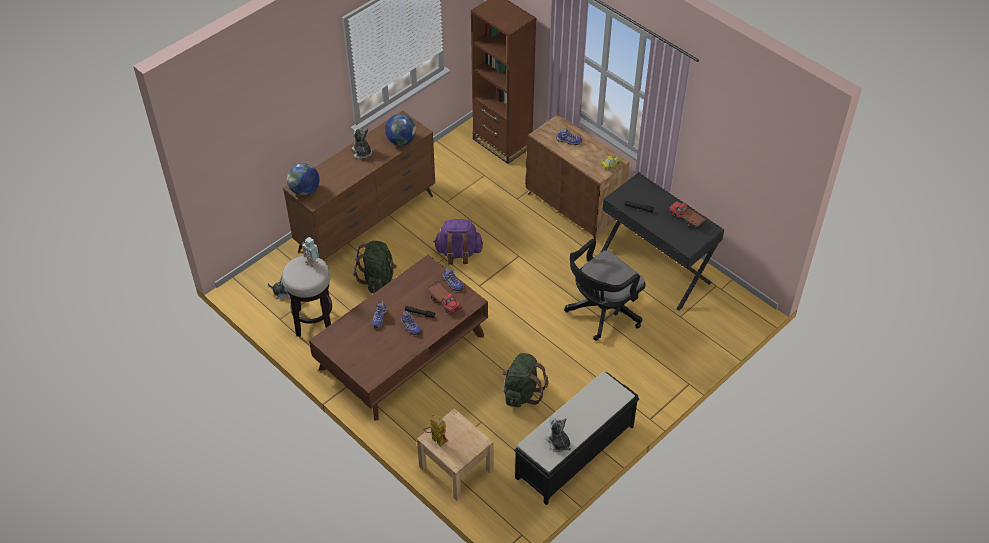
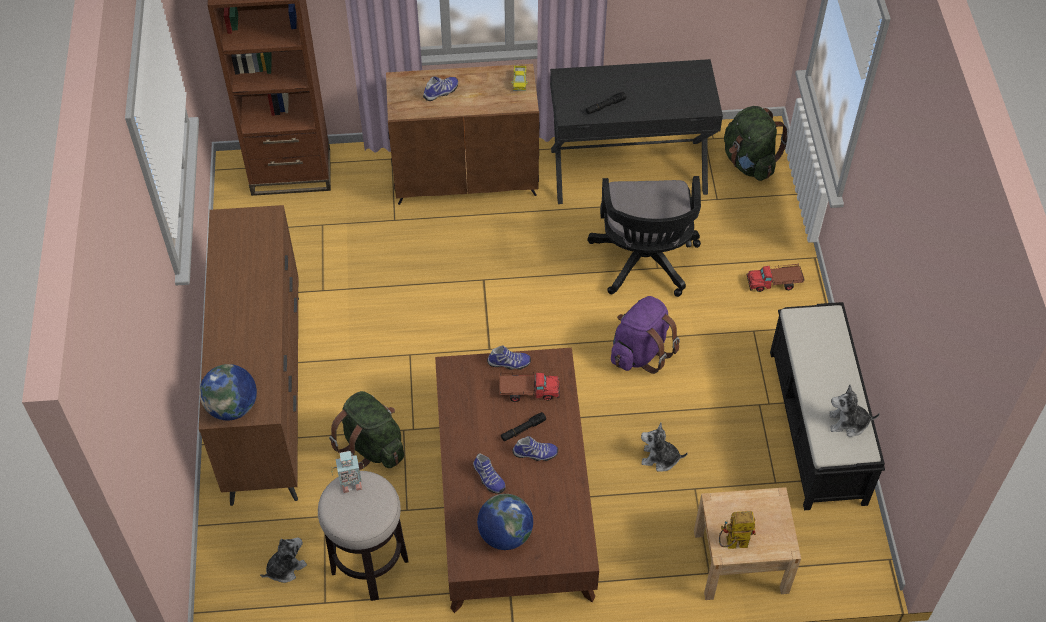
camera: 50 degrees left, 5 degrees up
(362, 152) = (236, 300): plush toy -> plush toy (660, 458)
(401, 140) = (262, 246): globe -> globe (505, 534)
(458, 253) = (417, 334): purple backpack -> purple backpack (640, 352)
(522, 392) = (688, 418): green backpack -> green backpack (749, 162)
(686, 218) = (663, 78): toy truck -> toy truck (775, 282)

